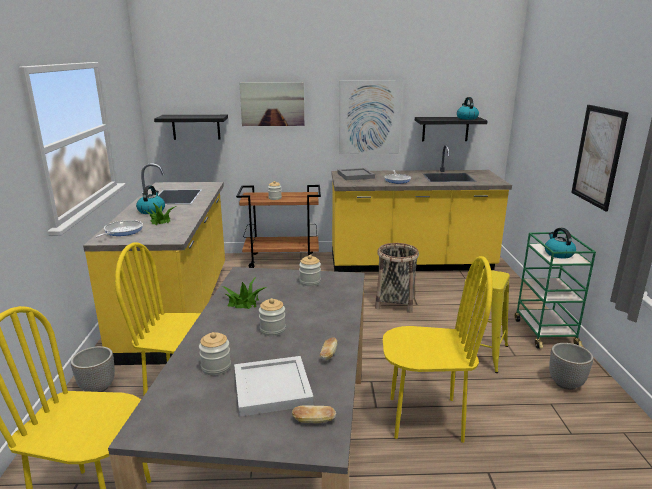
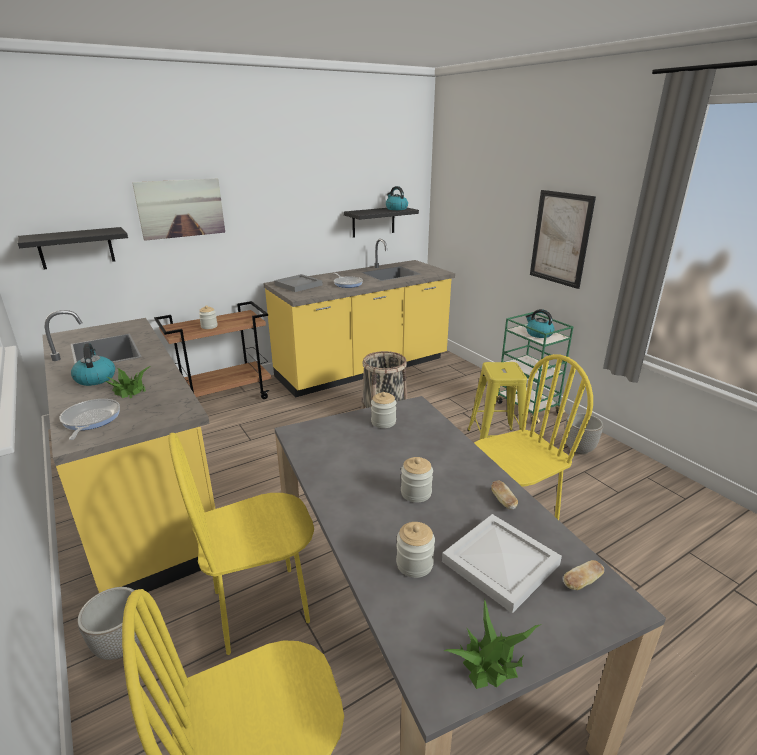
camera: 30 degrees left, 5 degrees up
(244, 302) = (344, 470): potted plant -> potted plant (490, 662)
(369, 117) = (297, 216): picture -> none

